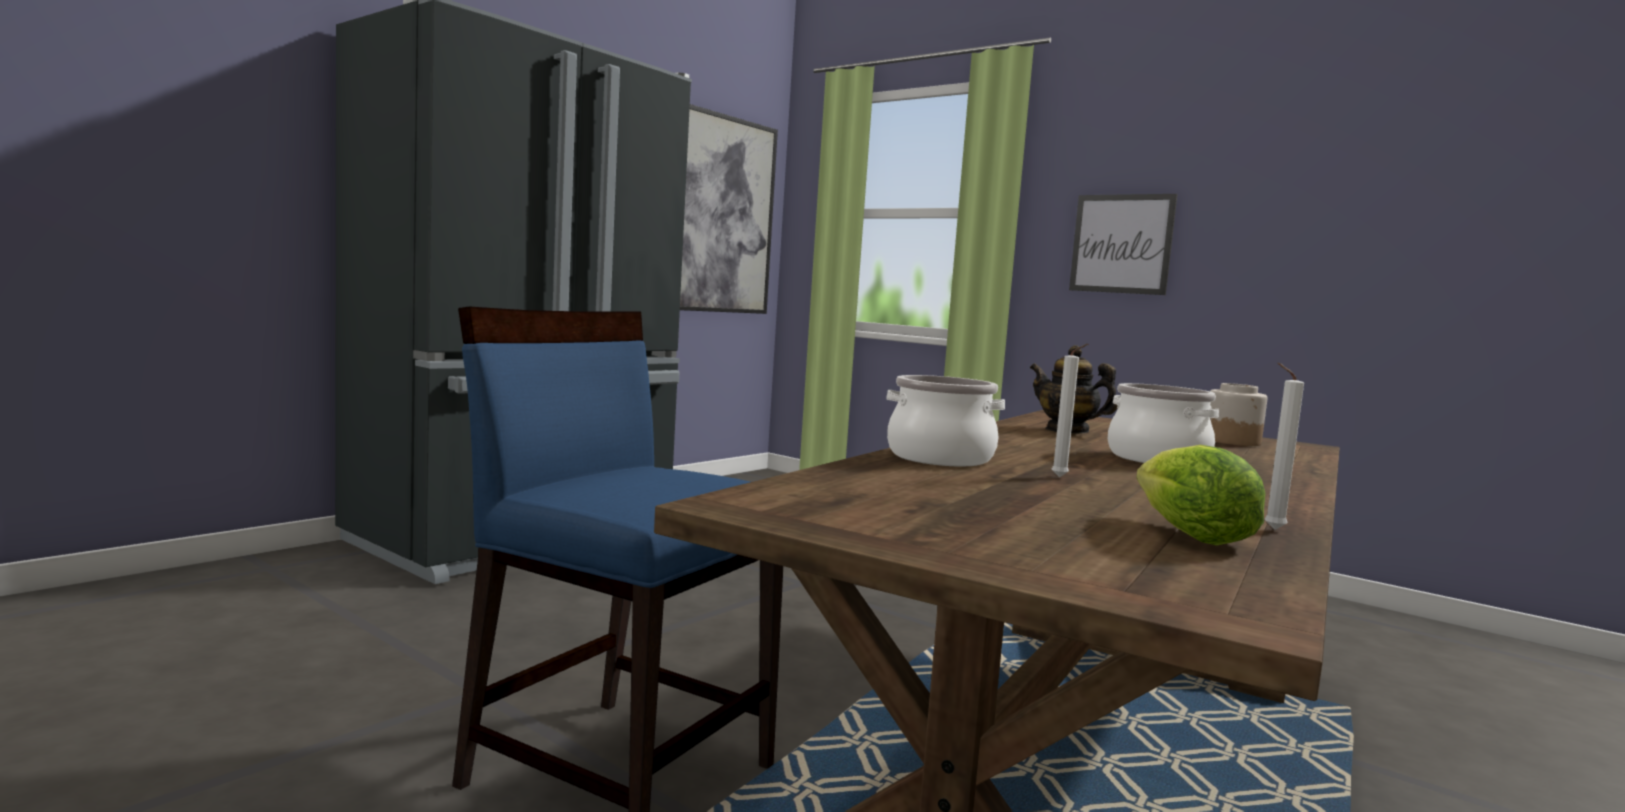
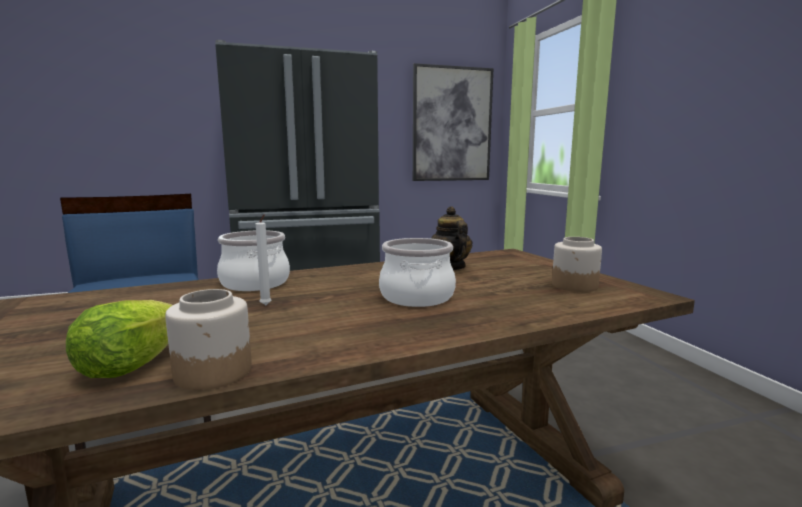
camera: 35 degrees right, 5 degrees up
(1121, 244) = (679, 116): picture -> none
(1270, 529) = (214, 372): white candle -> jar

